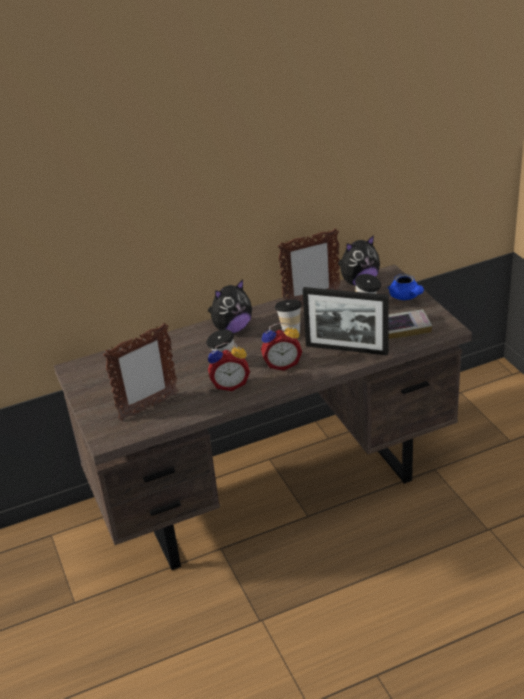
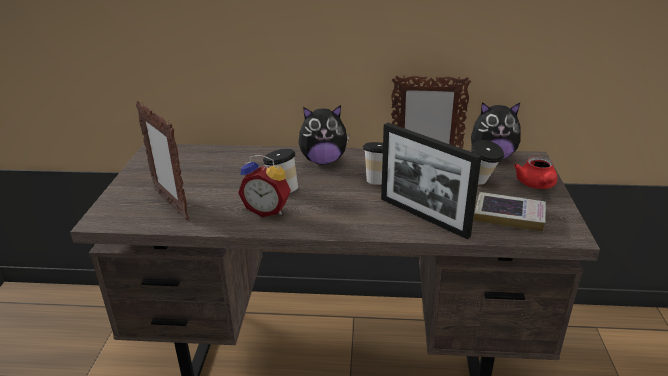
camera: 25 degrees right, 5 degrees down
(148, 407) = (171, 204): picture frame -> picture frame turned 60 degrees clockwise
(282, 364) = (339, 208): alarm clock -> none
(406, 297) = (536, 185): blue teapot -> red teapot

